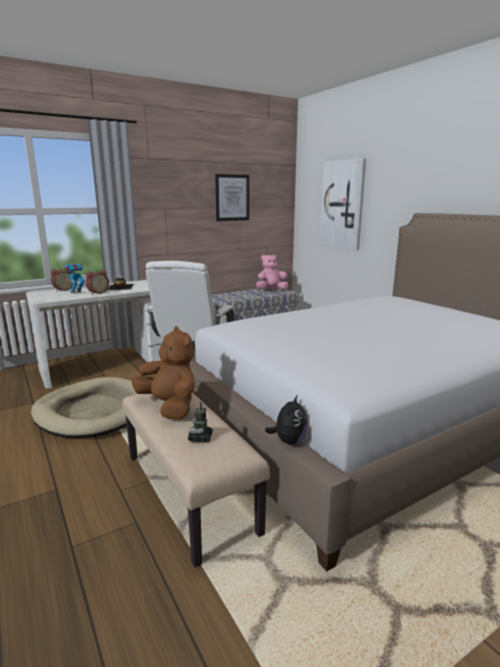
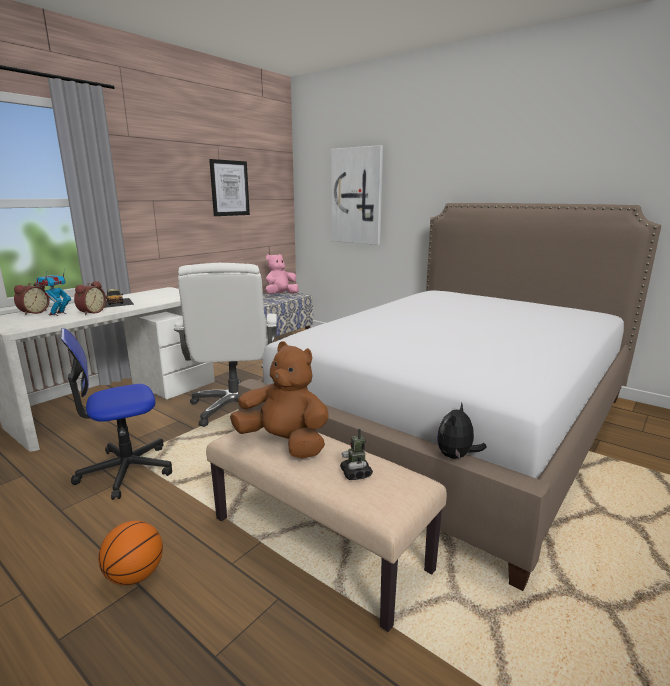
camera: 20 degrees left, 0 degrees up
(57, 482) = (135, 575): none -> basketball
(94, 412) = (126, 470): beige dog bed -> office chair
(288, 441) = (456, 456): plush toy -> plush toy turned 150 degrees counterclockwise

